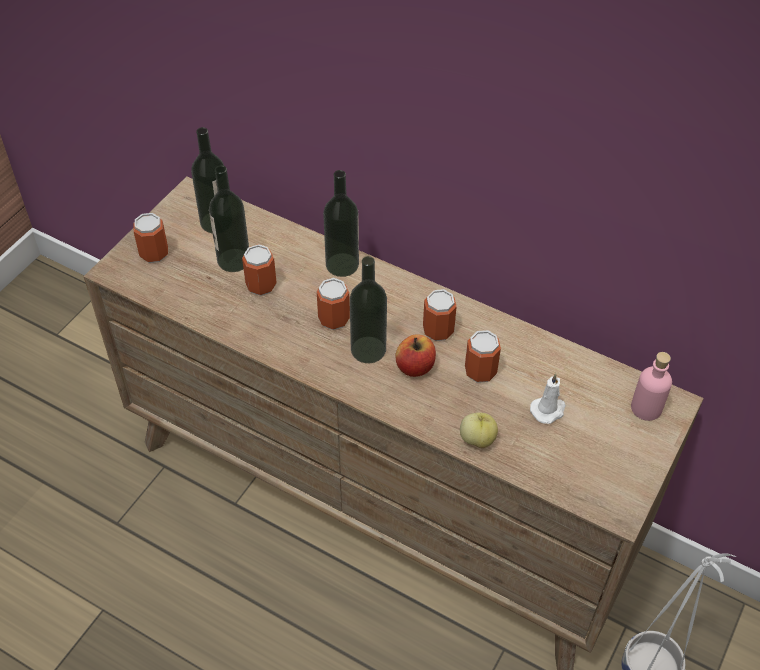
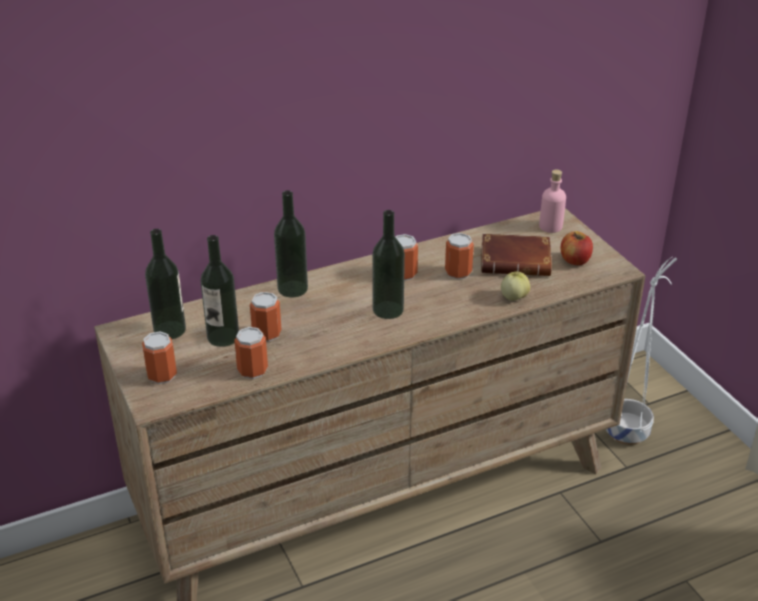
camera: 55 degrees left, 15 degrees down
(334, 319) = (341, 313): can -> can (252, 370)
(415, 367) = (425, 296): apple -> apple (575, 260)
(548, 410) = (517, 261): white candle -> brown book

